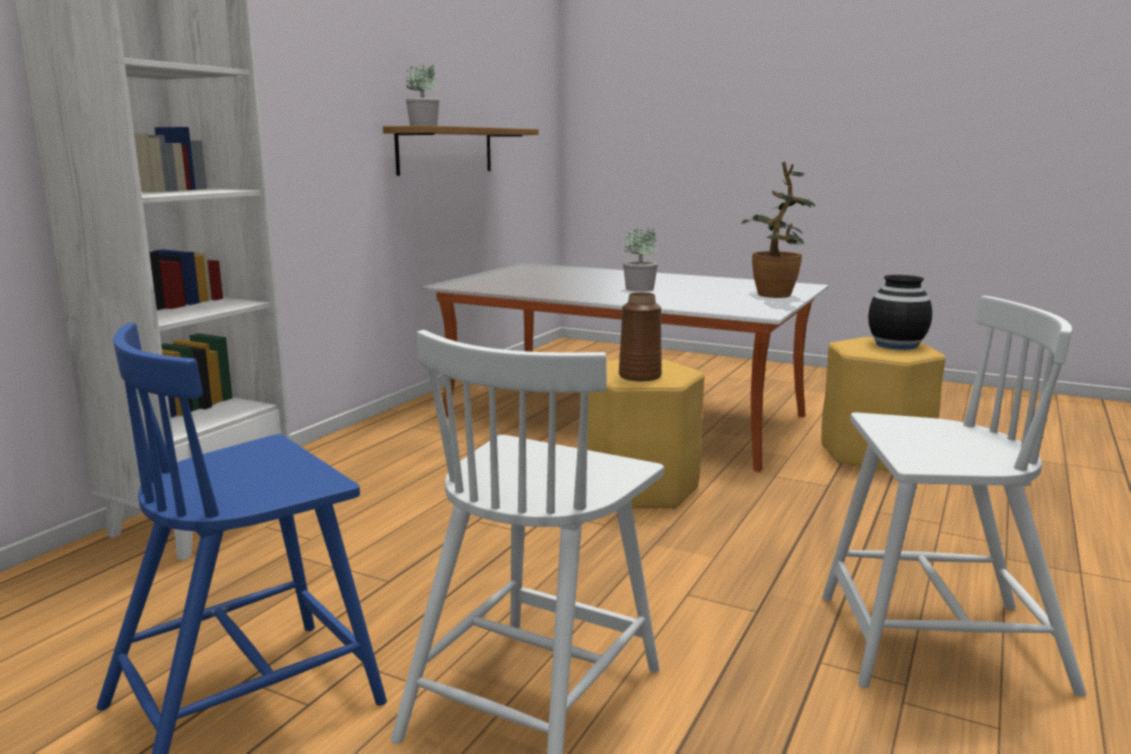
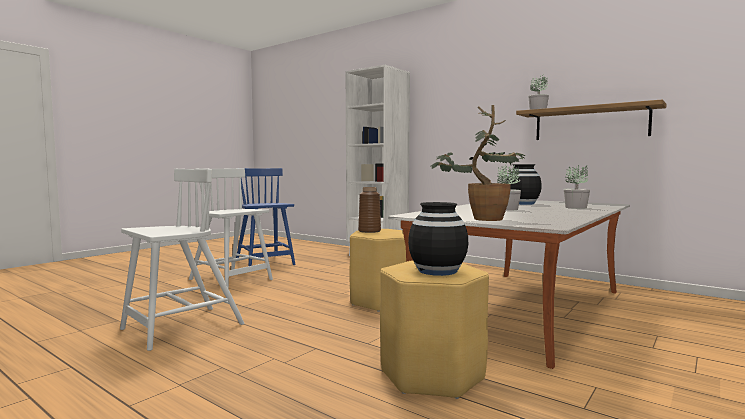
camera: 100 degrees right, 10 degrees down
(538, 283) = (522, 203): none -> black vase
(592, 274) = (576, 207): none -> potted plant
(935, 643) = (181, 327): white chair -> white chair turned 150 degrees counterclockwise

